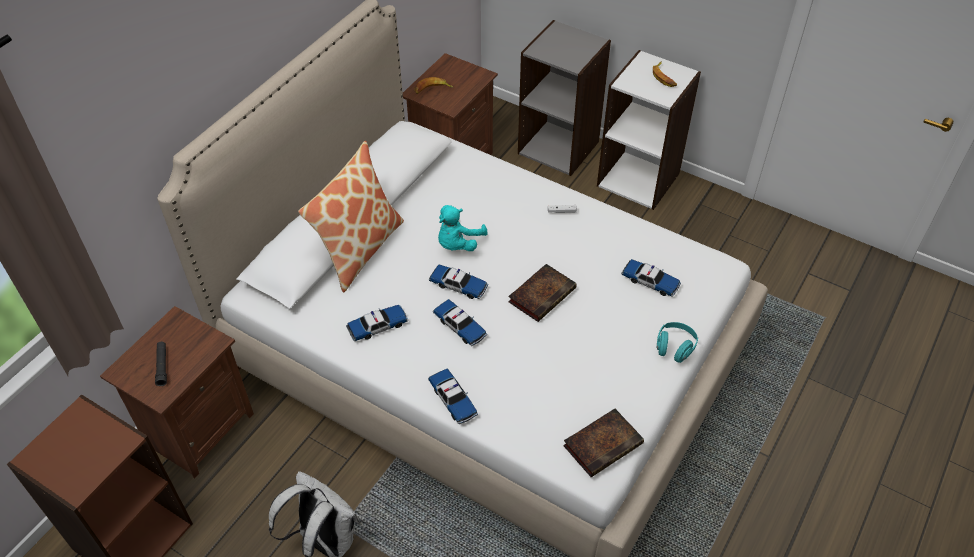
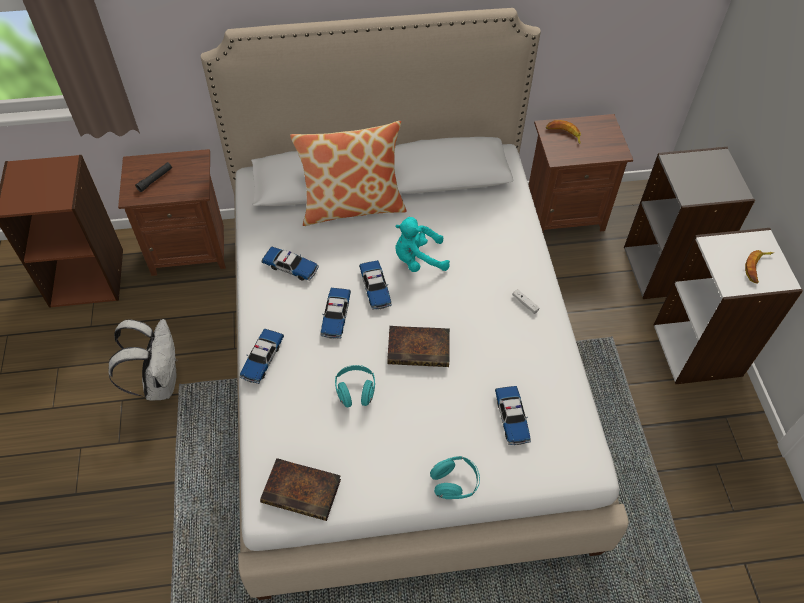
camera: 50 degrees right, 5 degrees up
(544, 356) = (355, 391): none -> turquoise headphones

